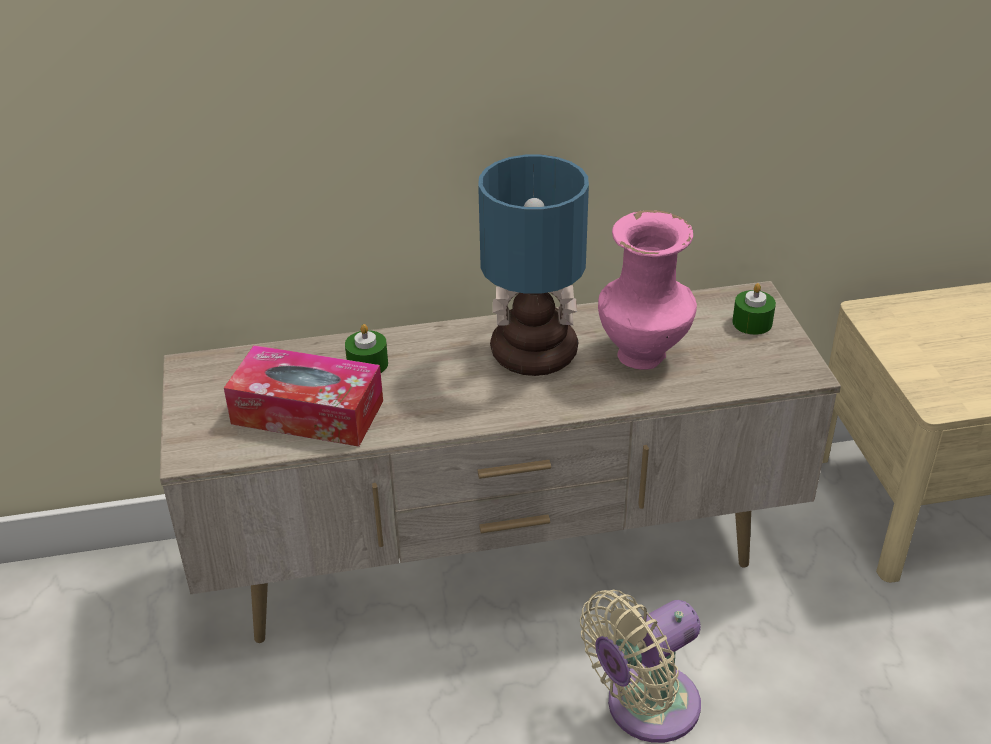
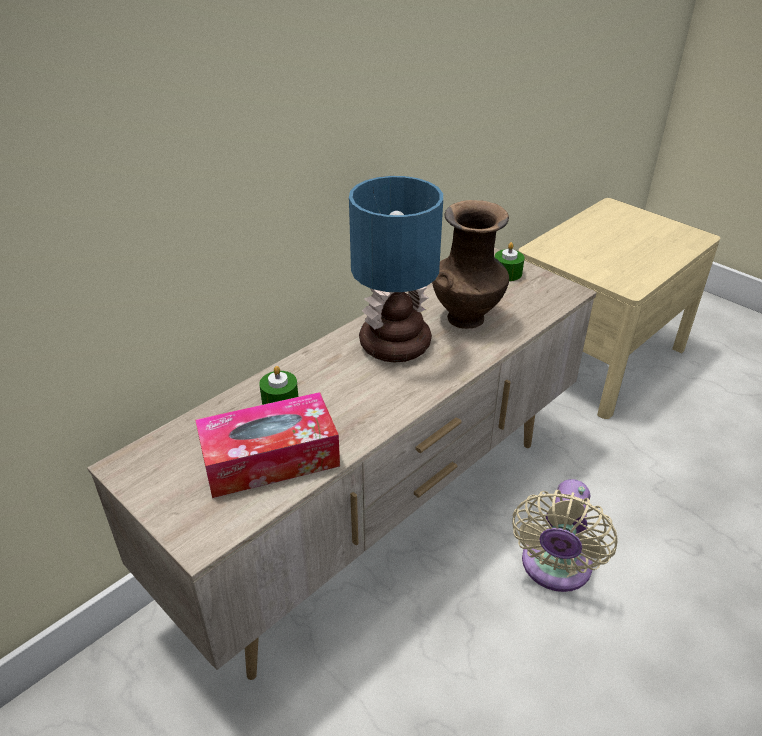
camera: 35 degrees left, 0 degrees up
(644, 355) = (467, 317): pink vase -> brown vase

